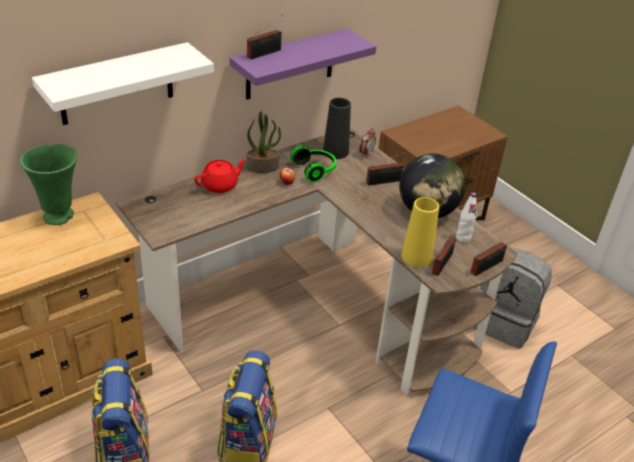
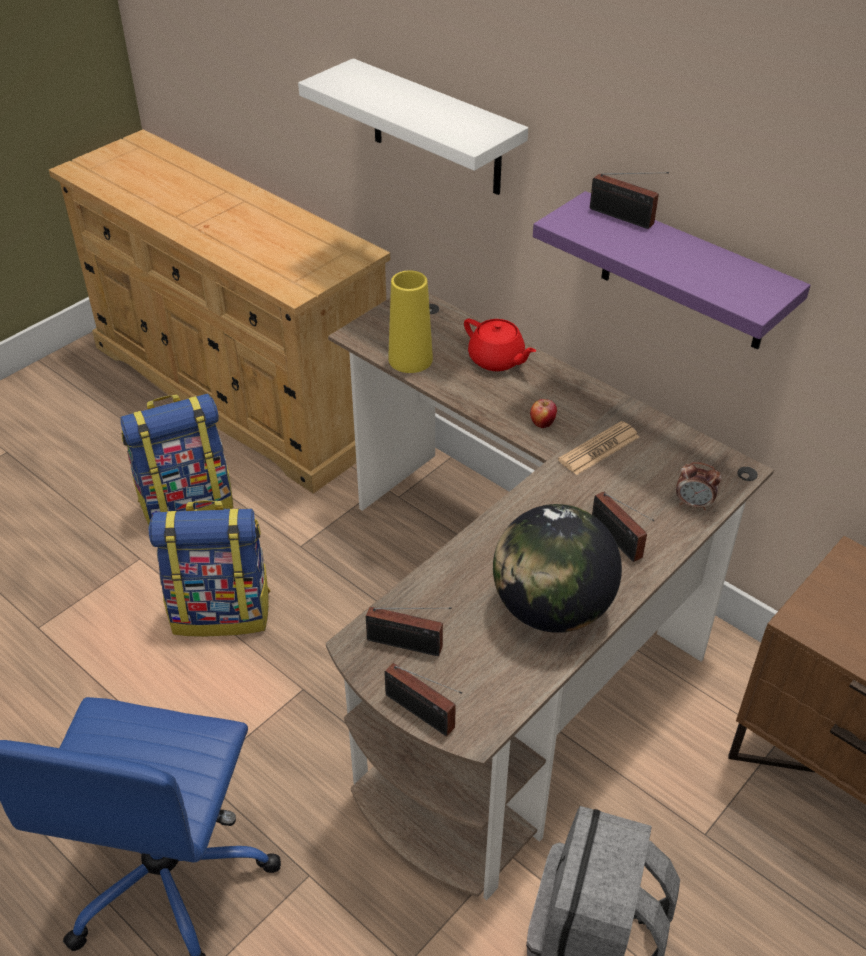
camera: 80 degrees right, 5 degrees up
(60, 216) = (327, 240): green vase -> none
(263, 167) = (572, 391): potted plant -> none
(315, 170) = (599, 449): headphones -> newspaper
(335, 151) = (674, 464): black vase -> none
(416, 257) = (410, 606): yellow vase -> yellow vase (410, 359)
(463, 238) = (493, 670): white bottle -> none

